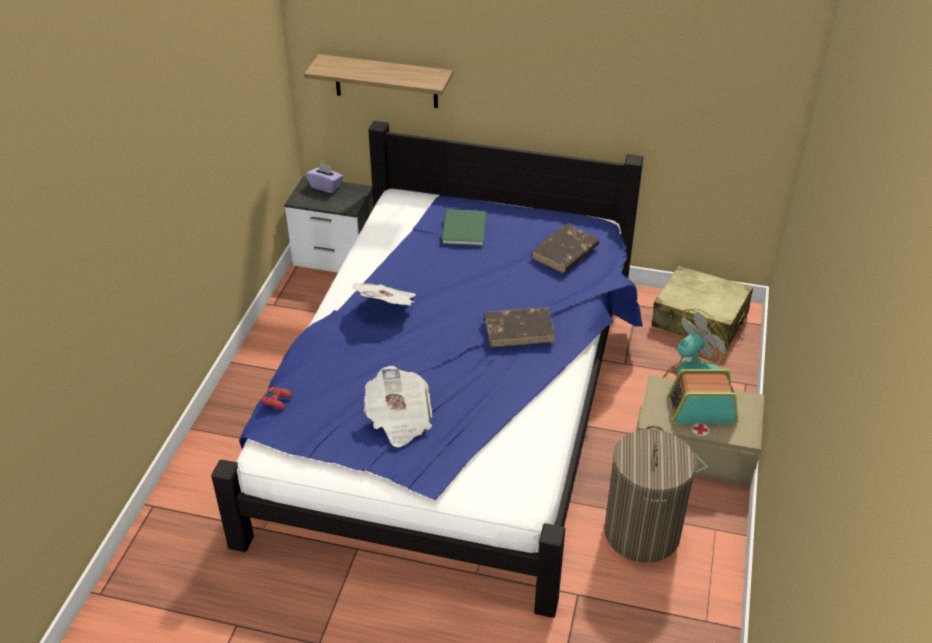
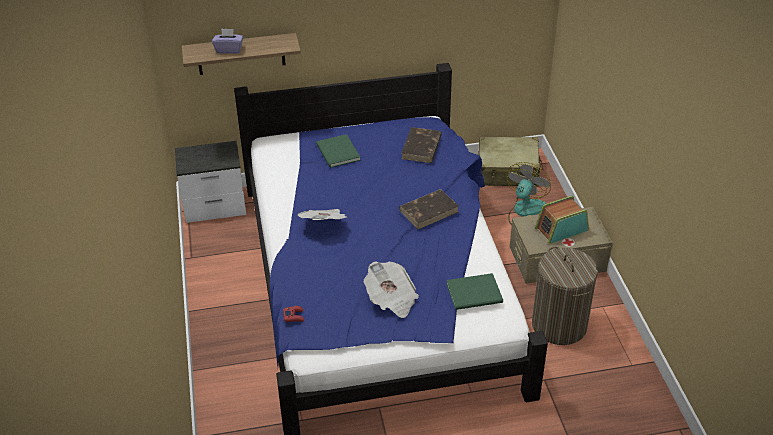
camera: 25 degrees left, 0 degrees up
(326, 186) = (199, 151): purple tissue box -> purple tissue box (229, 50)
(506, 449) = (476, 294): none -> green book

